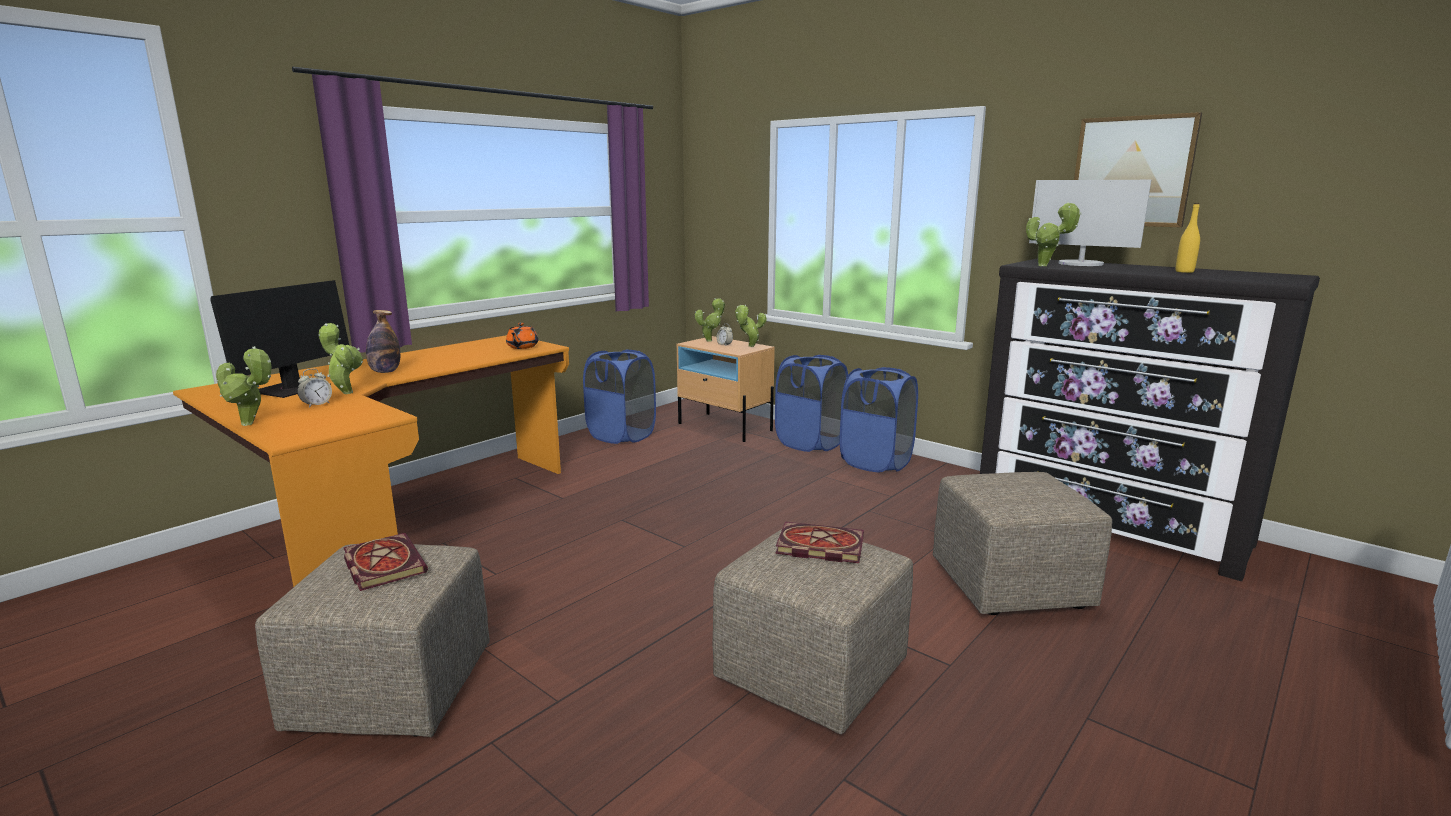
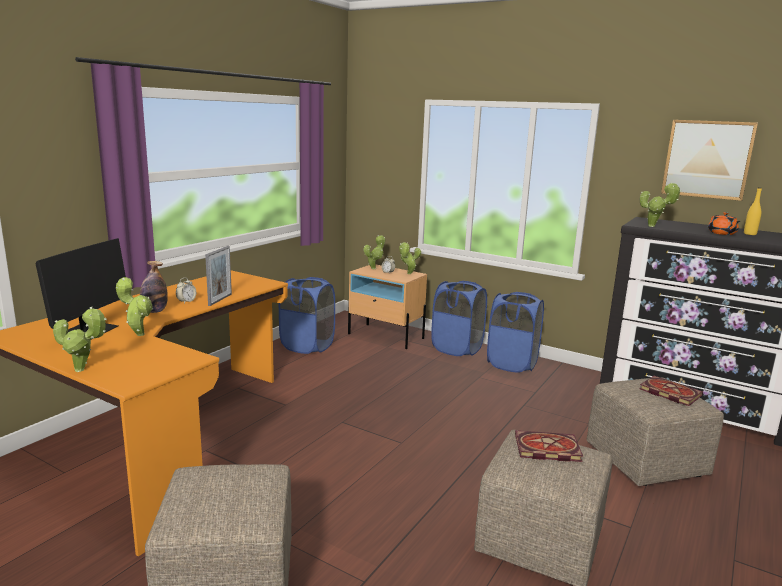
camera: 10 degrees left, 0 degrees up
(316, 405) = (123, 348): alarm clock -> alarm clock (186, 301)
(382, 564) = (225, 485): book -> book (668, 392)
(472, 362) = (220, 299): none -> picture frame
(522, 347) = (250, 283): orange teapot -> orange teapot (722, 233)
(1080, 264) = (674, 224): monitor -> none

